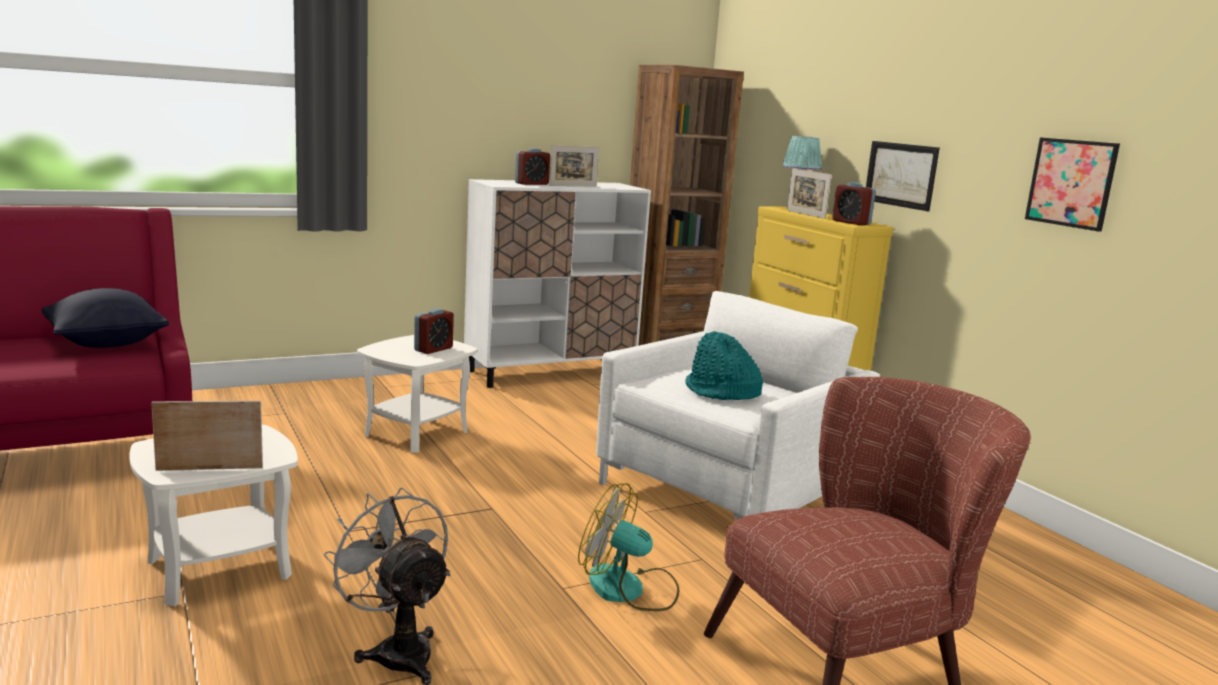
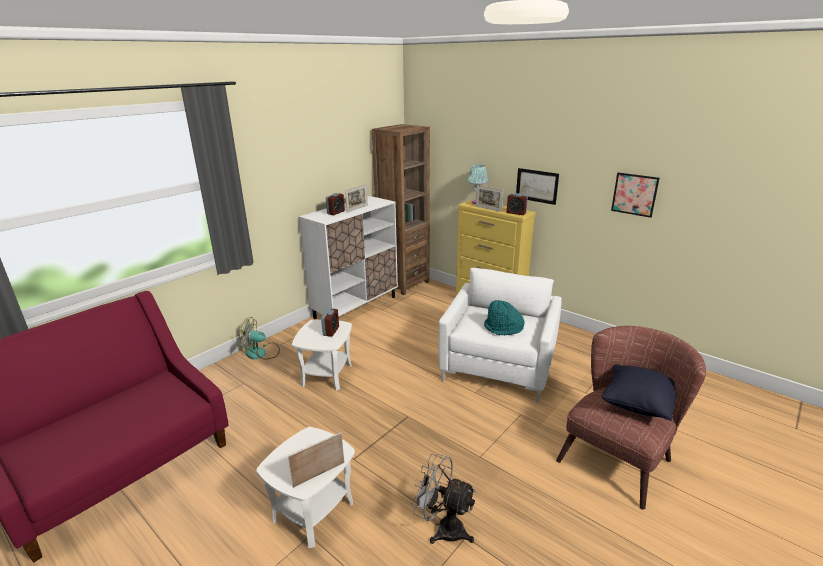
camera: 20 degrees left, 10 degrees up
(106, 343) = (154, 391): black pillow -> black pillow (637, 405)
(629, 589) = (507, 446): fan -> fan (261, 353)

